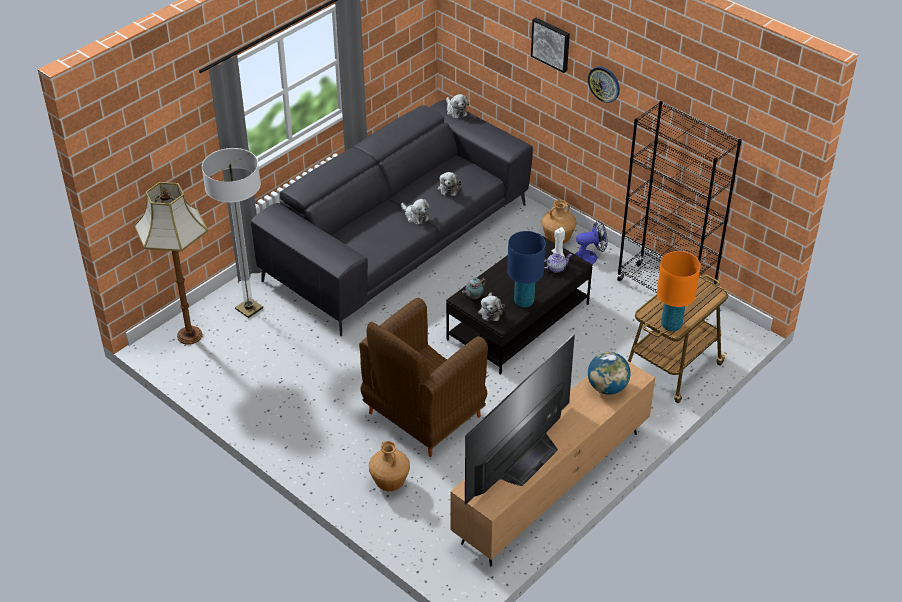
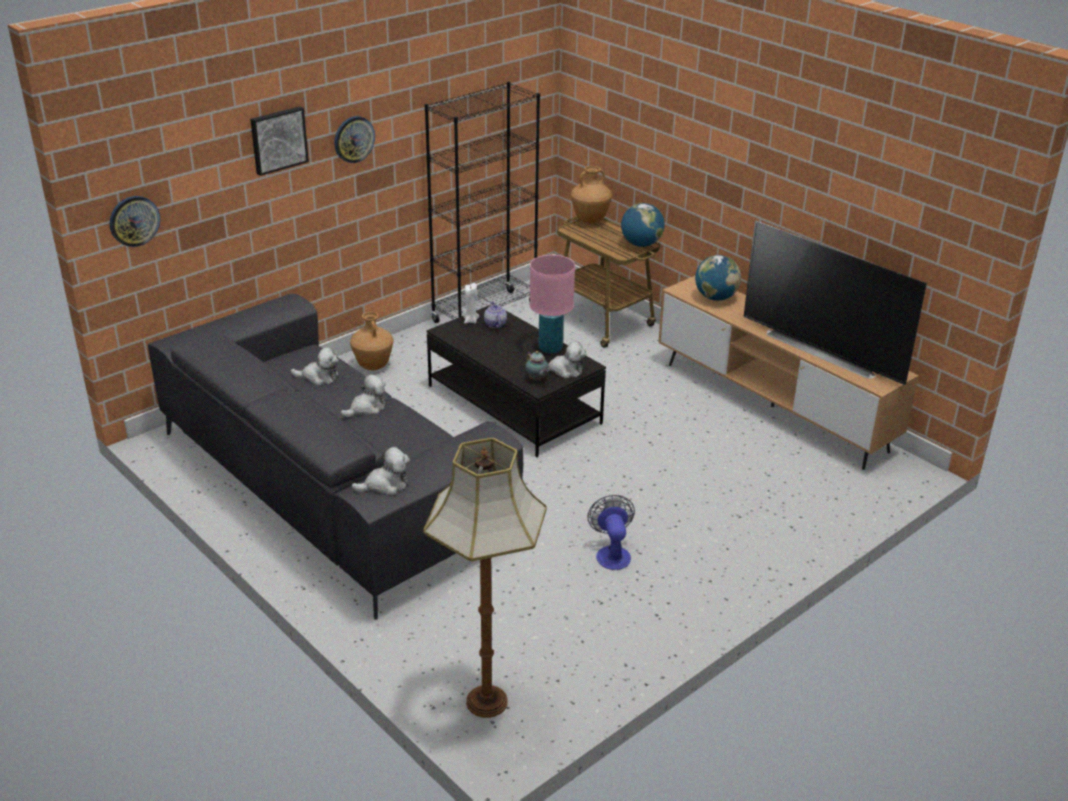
camera: 85 degrees left, 10 degrees down
(249, 308) = (437, 633): floor lamp -> none
(390, 484) = (782, 514): brown vase -> brown vase (590, 220)
(423, 416) = (669, 483): brown armchair -> none
(455, 111) = (187, 333): plush toy -> plush toy (385, 485)
(459, 25) = (134, 220): none -> wall clock
(524, 301) = (550, 348): blue table lamp -> pink table lamp
(589, 257) = (411, 349): fan -> fan (612, 553)
(671, 325) = (641, 244): orange table lamp -> globe

